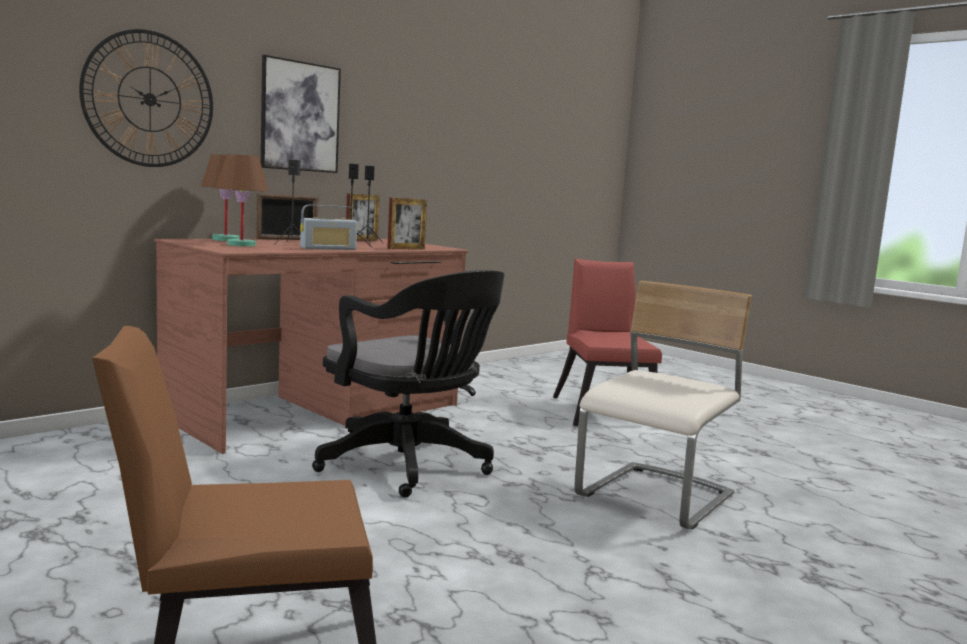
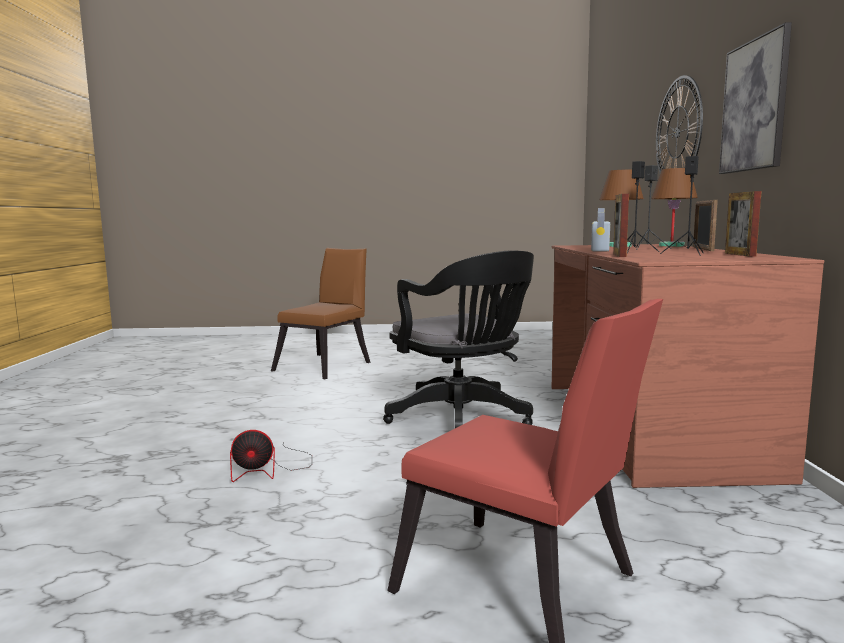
camera: 135 degrees right, 0 degrees up
(410, 466) = (463, 420): black office chair -> black office chair turned 120 degrees counterclockwise
(657, 498) = (270, 469): beige chair -> fan

